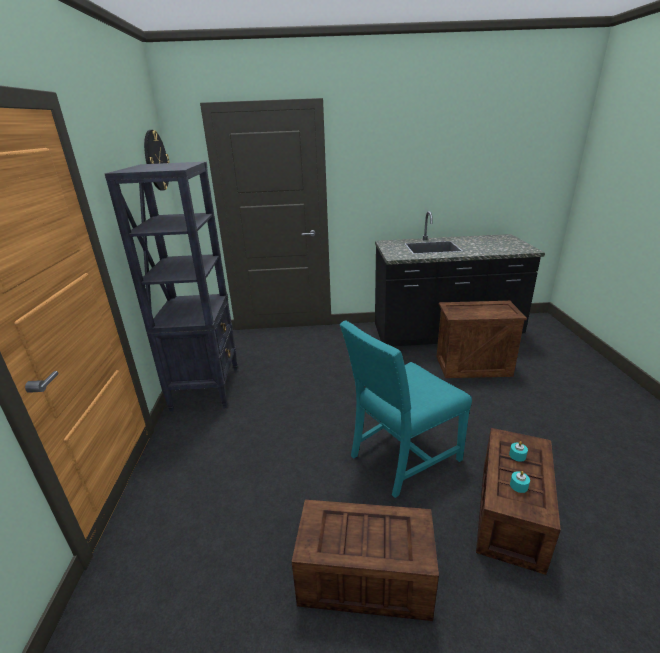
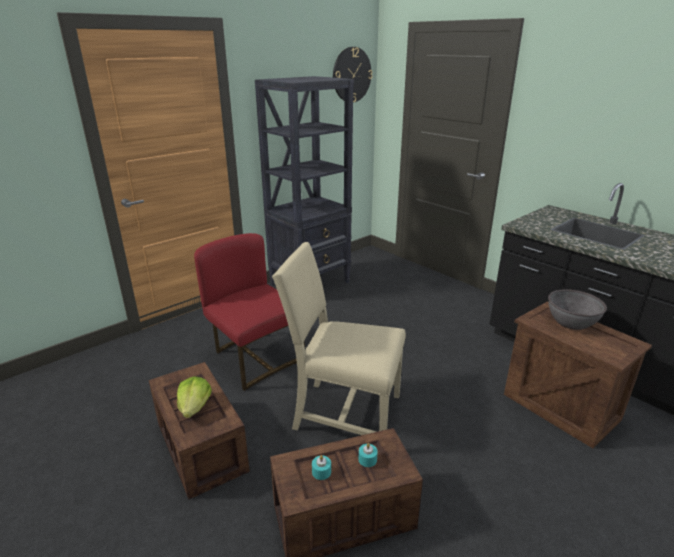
camera: 50 degrees right, 0 degrees up
(272, 476) = (255, 357): none -> red chair
(375, 536) = (195, 407): none -> lettuce
(401, 457) = (343, 413): turquoise chair -> beige chair
(469, 307) = (571, 322): none -> grey bowl

